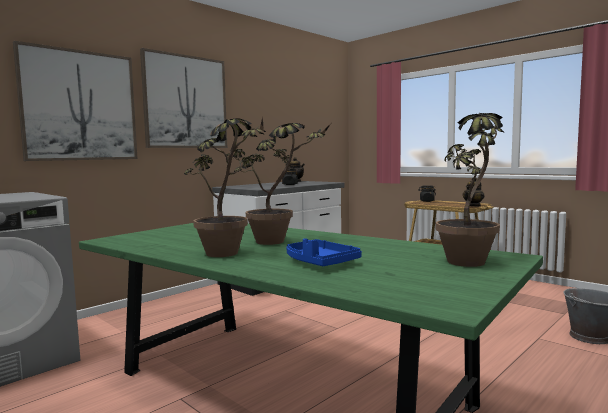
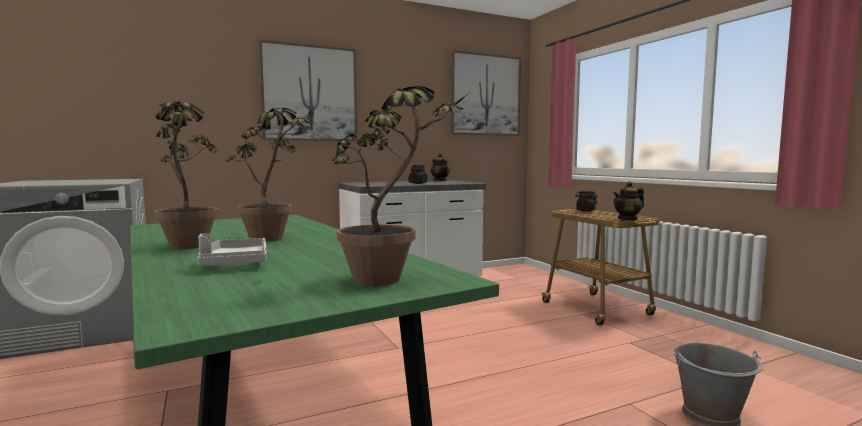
camera: 20 degrees right, 0 degrees up
(80, 106) = (194, 98): picture -> picture (485, 95)
(319, 262) = (235, 263): blue tray -> grey tray

